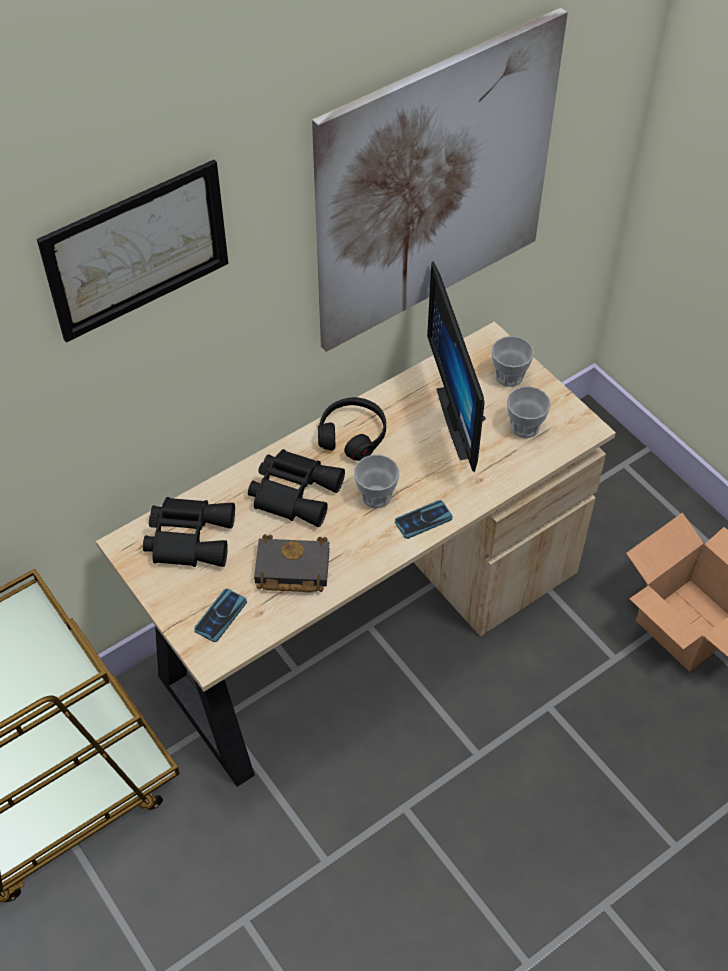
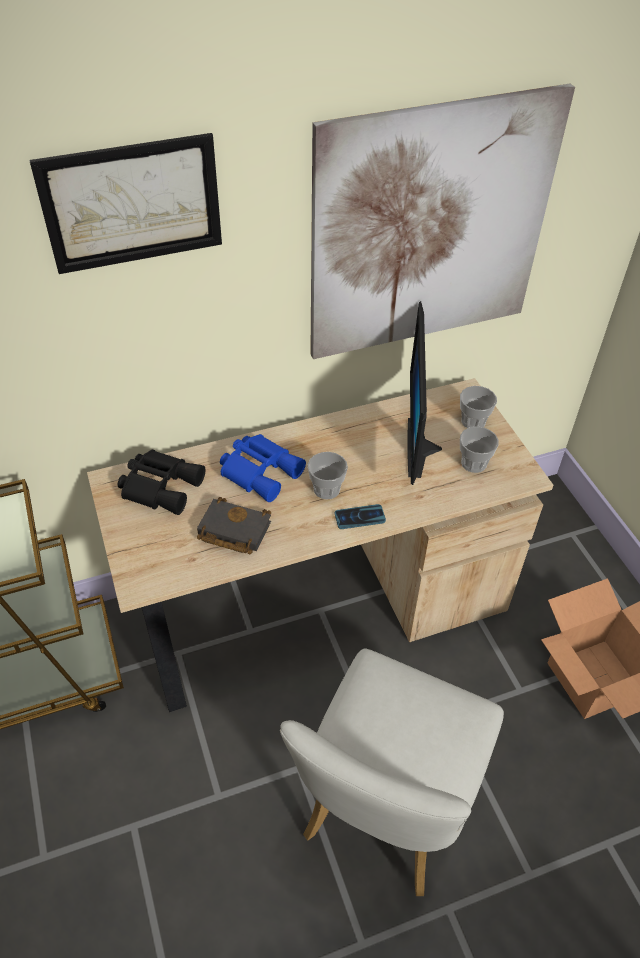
camera: 15 degrees right, 5 degrees down
(220, 615) = (159, 553): phone -> none
(295, 491) = (260, 470): black binoculars -> blue binoculars
(352, 434) = (325, 438): black headphones -> none
(509, 827) = (384, 812): none -> white chair

